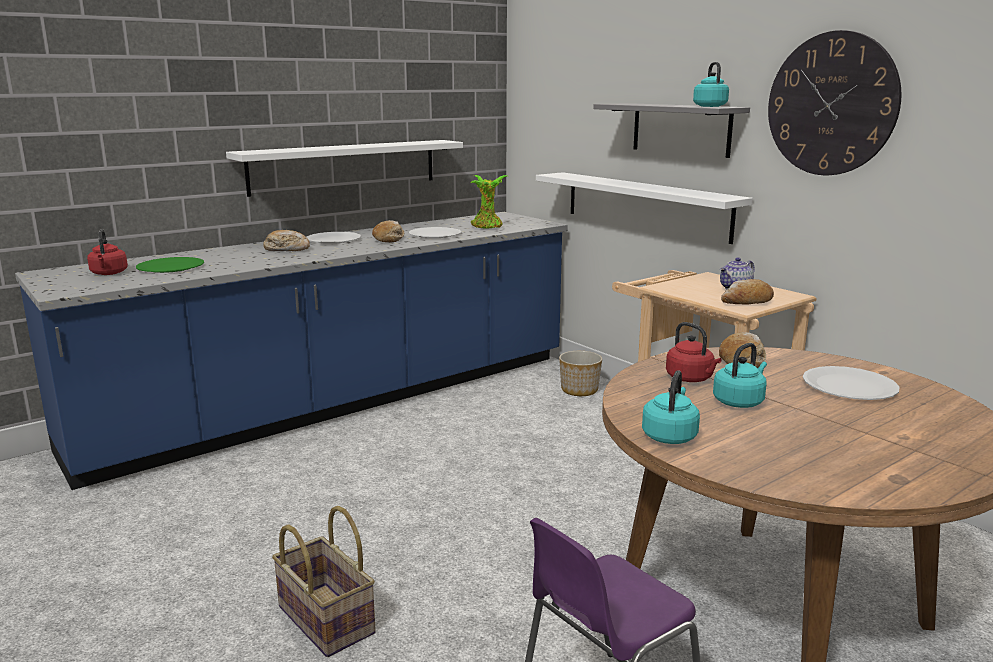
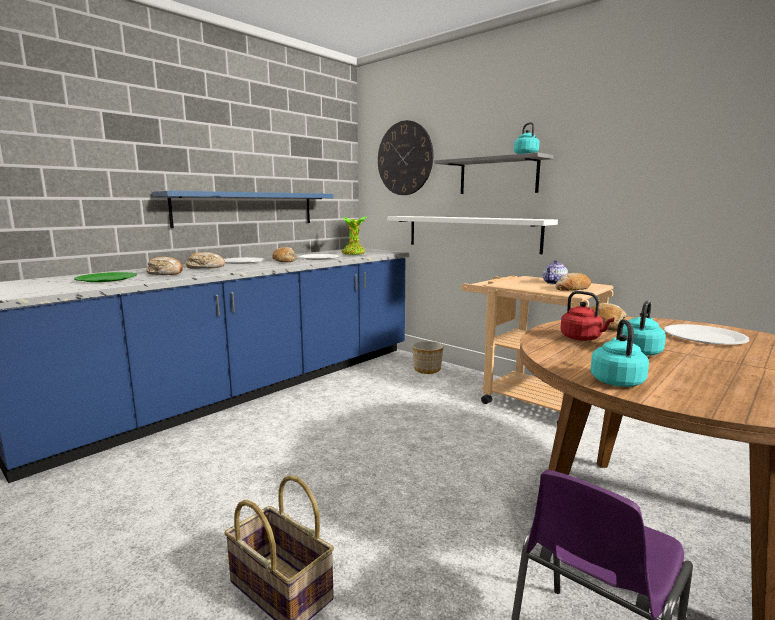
camera: 10 degrees left, 5 degrees down
(109, 273) = (48, 284): red kettle -> none
(238, 260) = (166, 273): none -> bread
(345, 166) = (246, 209): white shelf -> blue shelf
(831, 104) = (619, 146): wall clock -> wall clock (404, 158)

